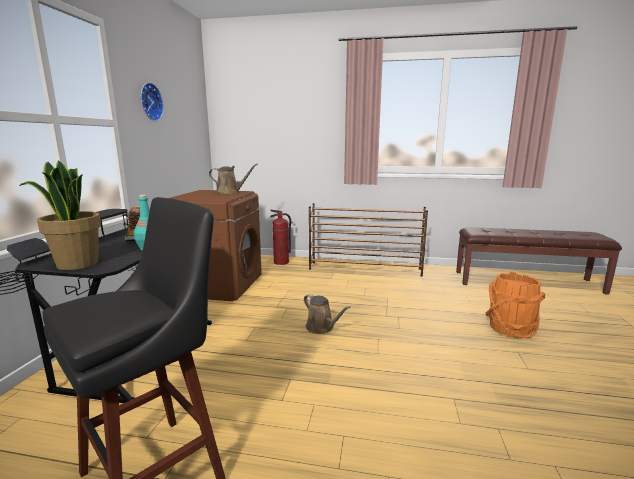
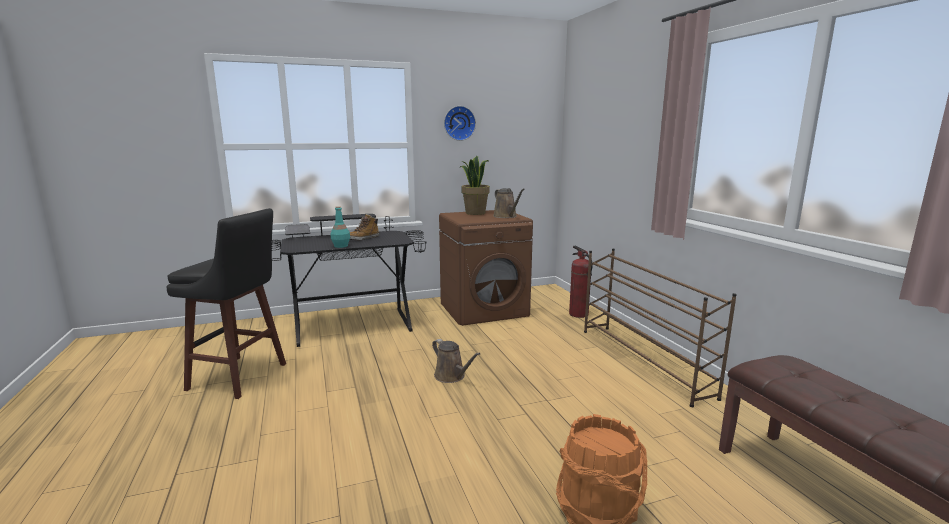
camera: 60 degrees right, 0 degrees up
(77, 264) = (296, 244): potted plant -> potted plant (475, 213)
(321, 328) = (451, 376): brown watering can -> brown watering can turned 60 degrees counterclockwise

